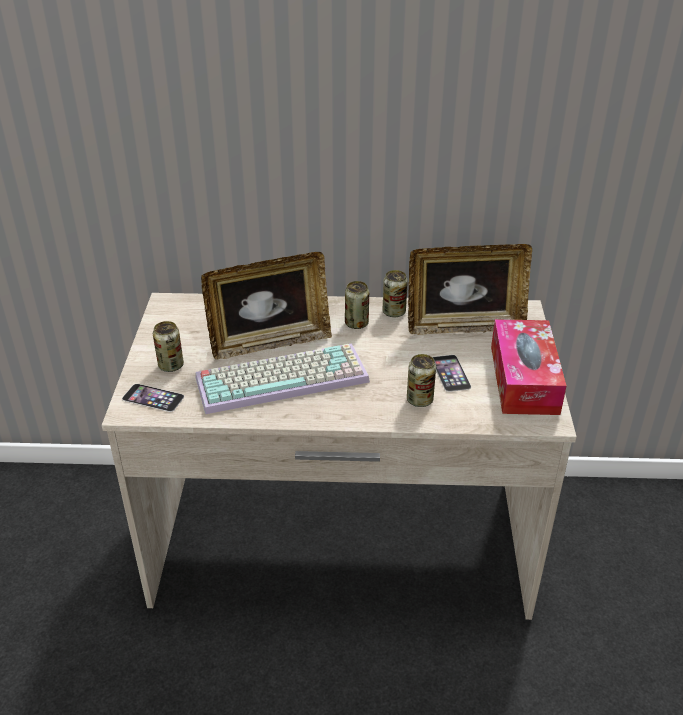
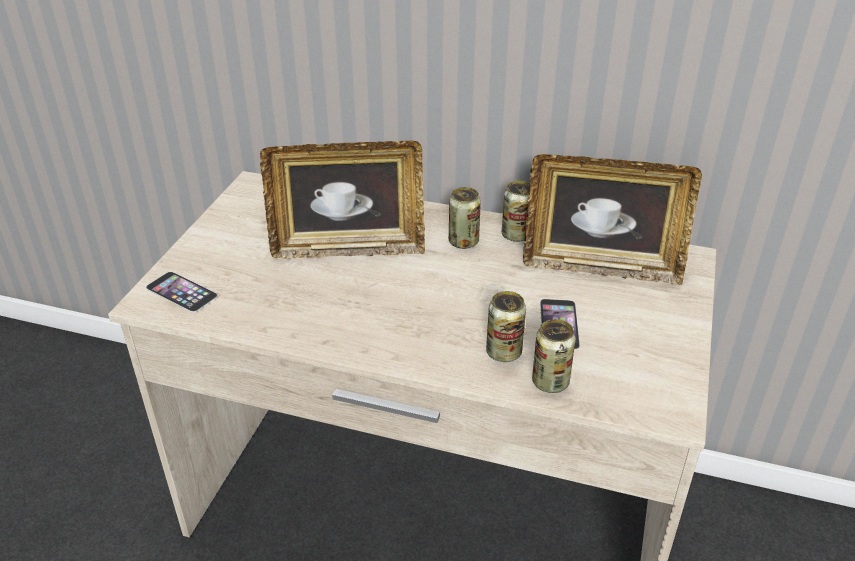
camera: 15 degrees right, 0 degrees up
(171, 365) = (221, 257): can -> can (550, 382)
(283, 377) = (345, 293): keyboard -> none
(524, 379) = (656, 349): tissue box -> none

